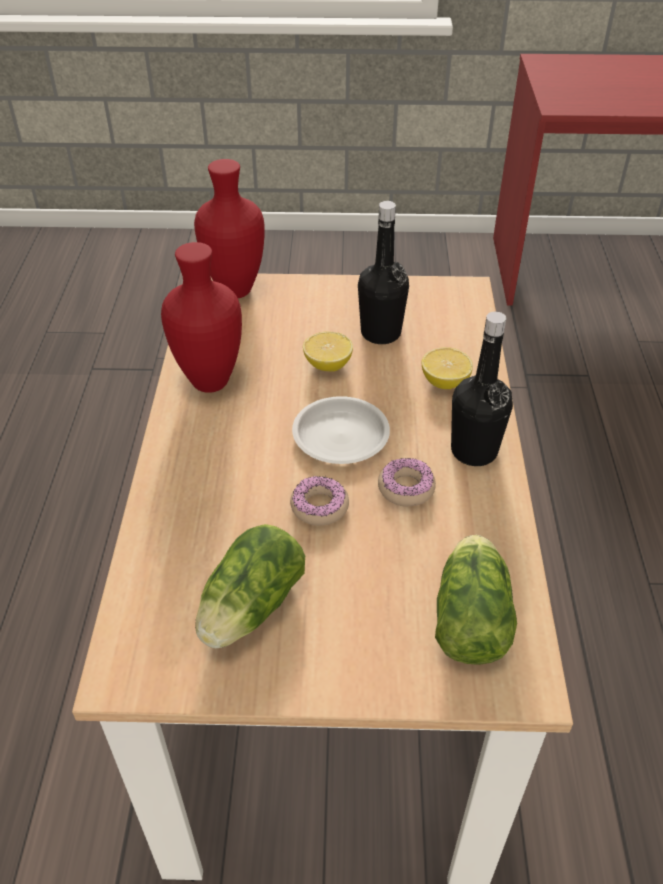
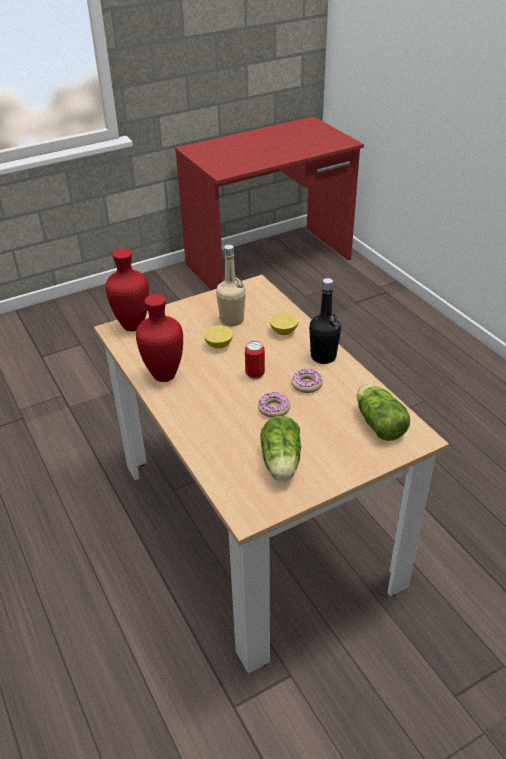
camera: 30 degrees left, 5 degrees down
(340, 435) = (255, 374): white plate -> can
(380, 333) = (232, 320): black bottle -> beige bottle

